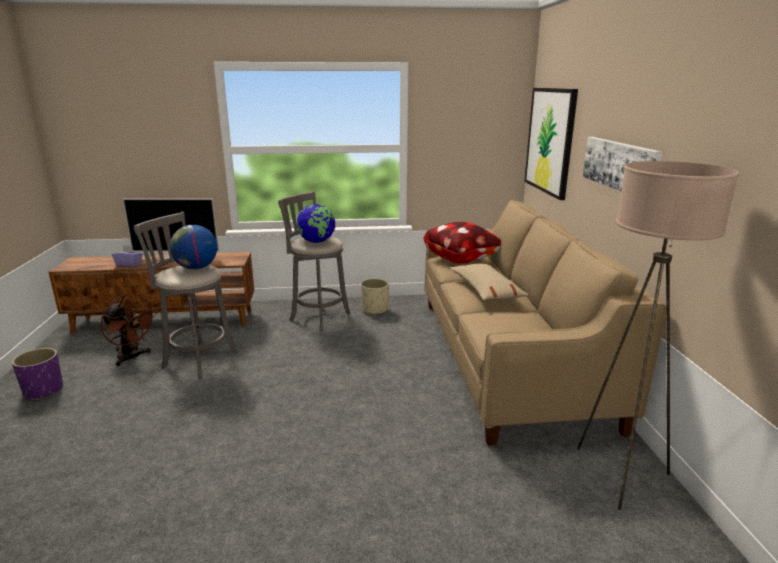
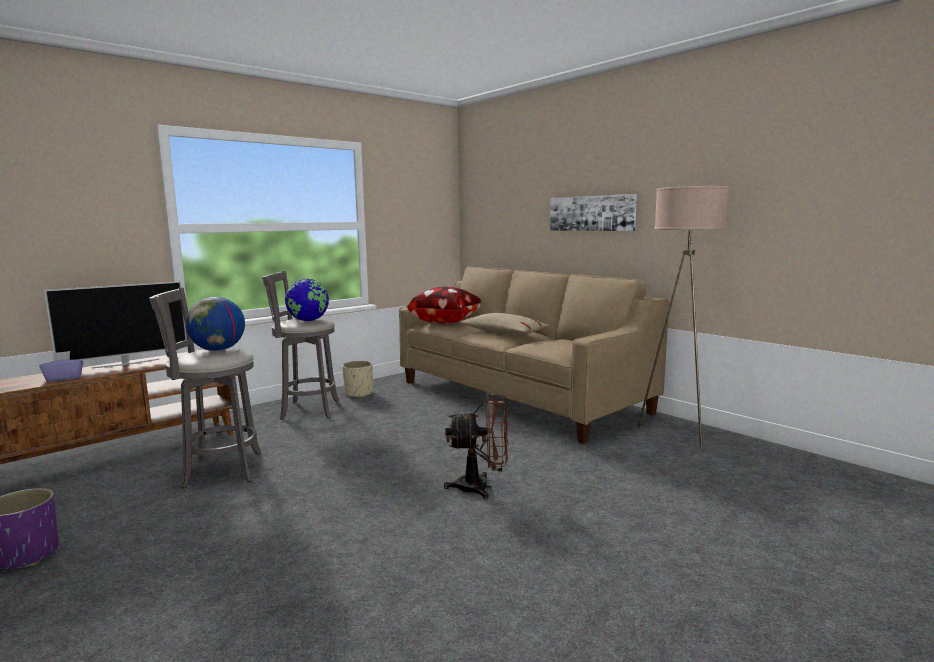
camera: 35 degrees left, 10 degrees down
(132, 358) = (121, 492): brown fan -> brown fan (481, 487)
(550, 140) = (494, 212): picture -> none

